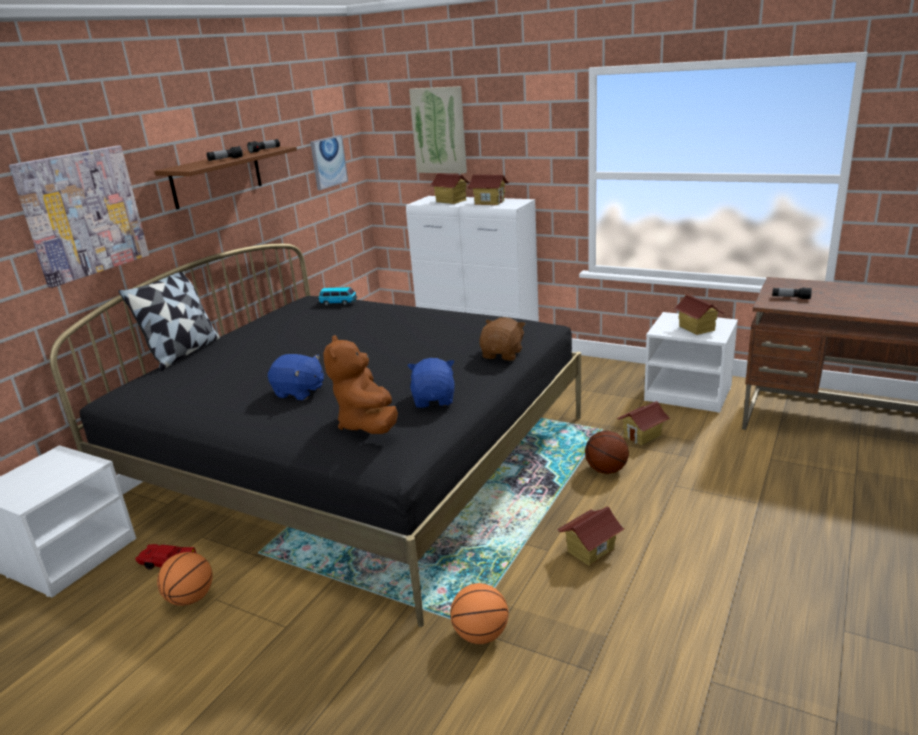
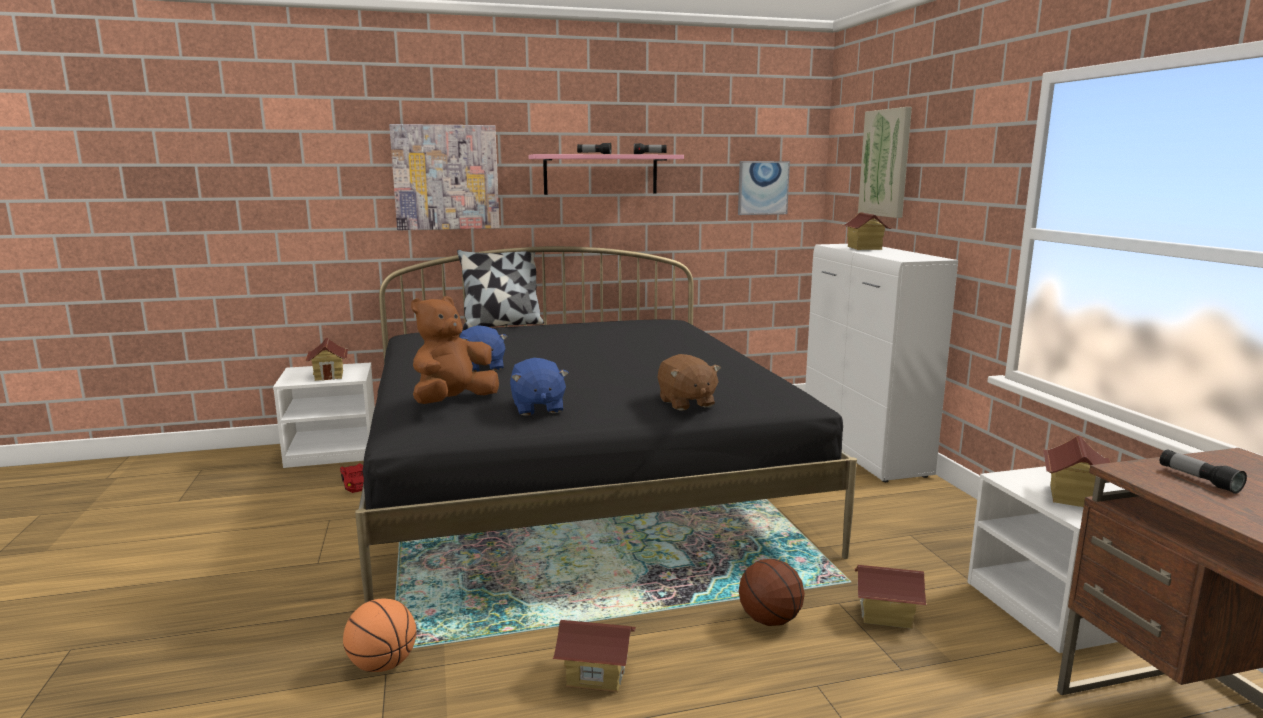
camera: 45 degrees right, 10 degrees down
(191, 598) = (321, 511): basketball -> none
(217, 177) = (601, 174): brown shelf -> pink shelf
(338, 303) = (675, 327): toy car -> none
(434, 400) = (537, 408): blue plush toy -> blue plush toy turned 120 degrees clockwise
(489, 203) = (895, 254): toy house -> toy house (329, 375)
(503, 354) = (686, 403): brown plush toy -> brown plush toy turned 90 degrees clockwise

